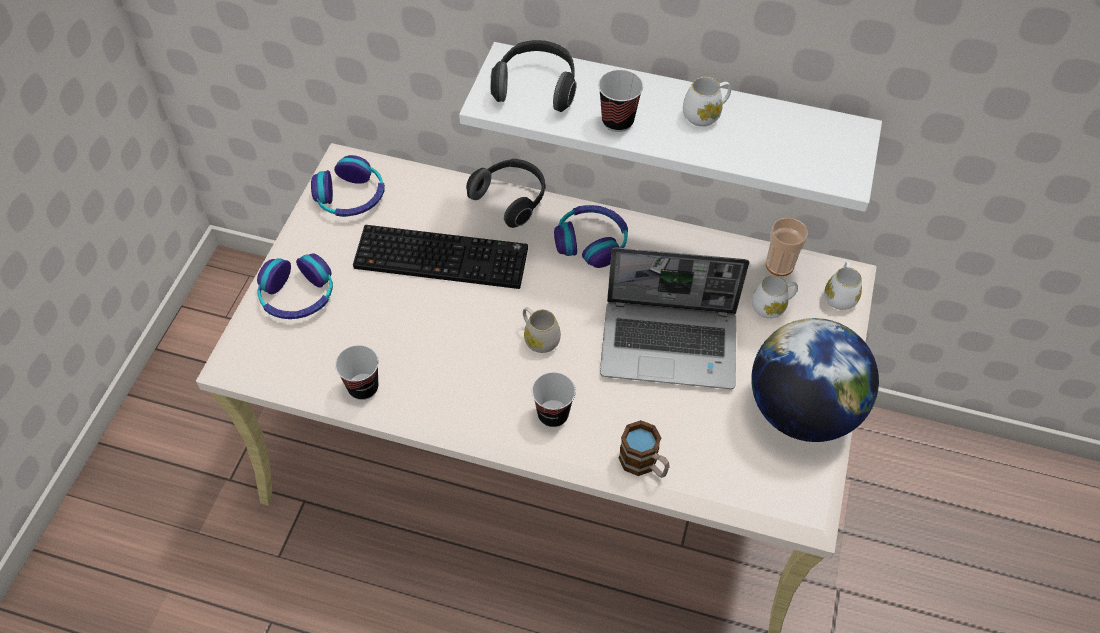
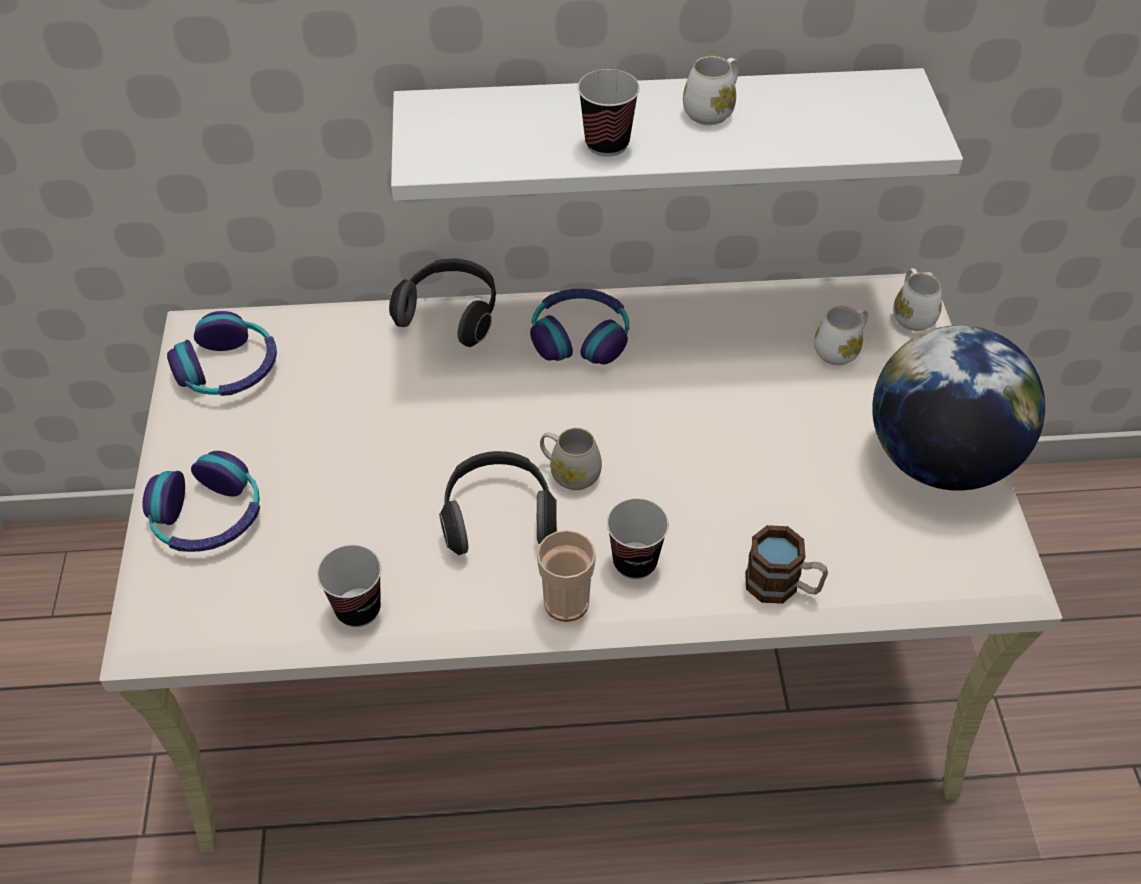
camera: 20 degrees left, 5 degrees down
(443, 256) = (393, 408): keyboard -> none
(536, 87) = (480, 130): headphones -> headphones (498, 516)
(670, 344) = (741, 430): laptop -> none
(779, 265) = (824, 300): cup -> cup (566, 602)

